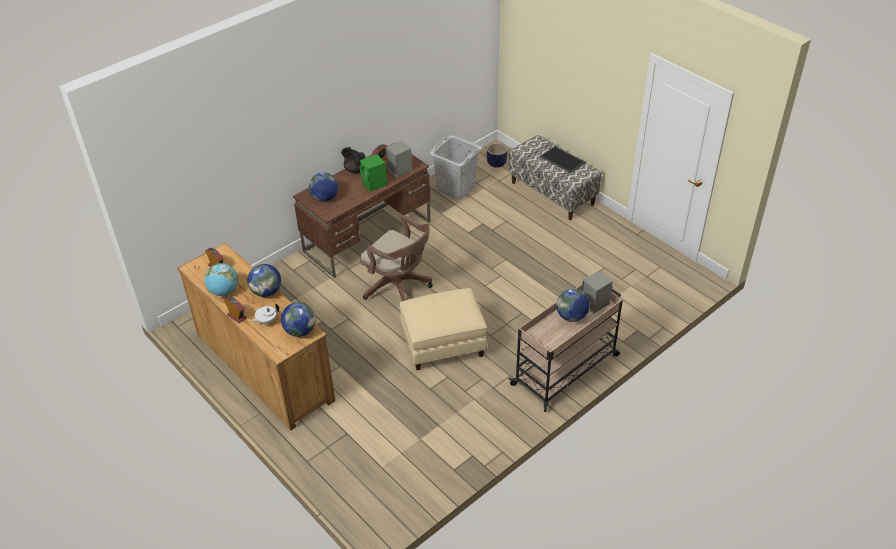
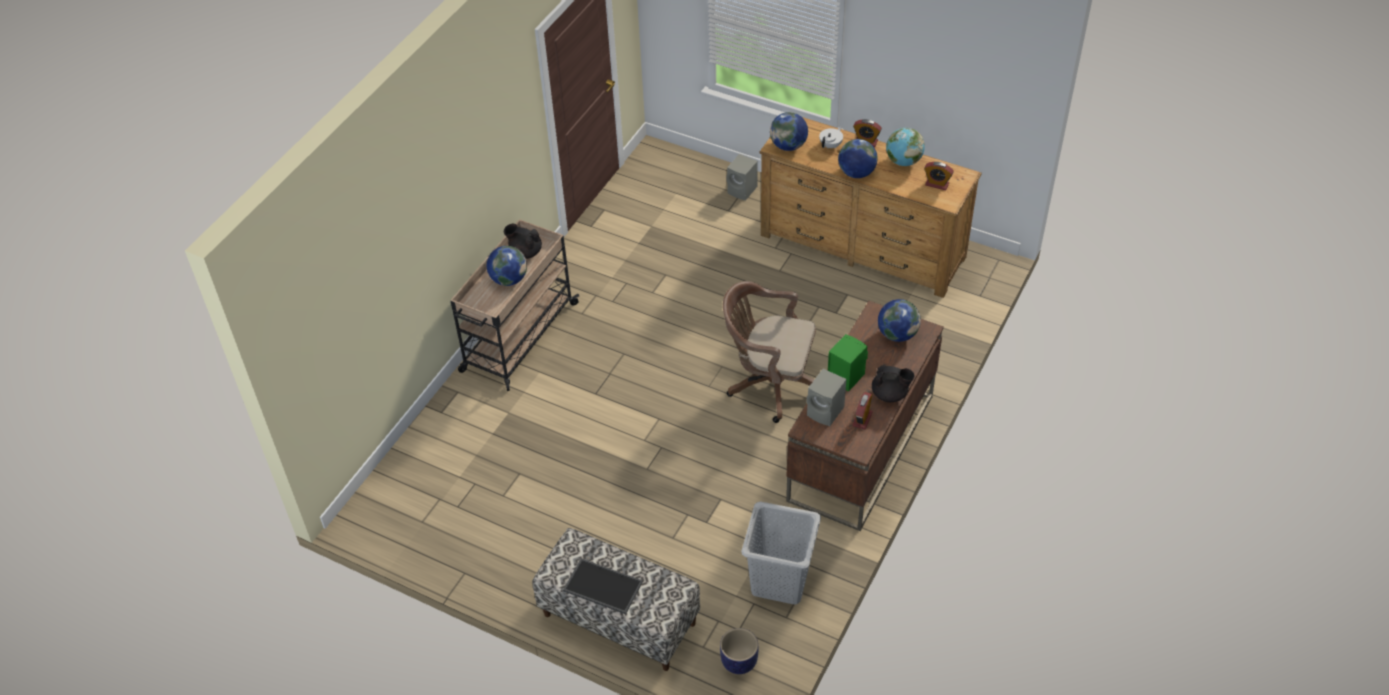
camera: 160 degrees right, 5 degrees up
(443, 345) = (675, 325): beige ottoman -> none
(552, 335) = (525, 252): none -> black teapot
(594, 303) = (486, 303): grey speaker -> grey speaker (743, 190)

